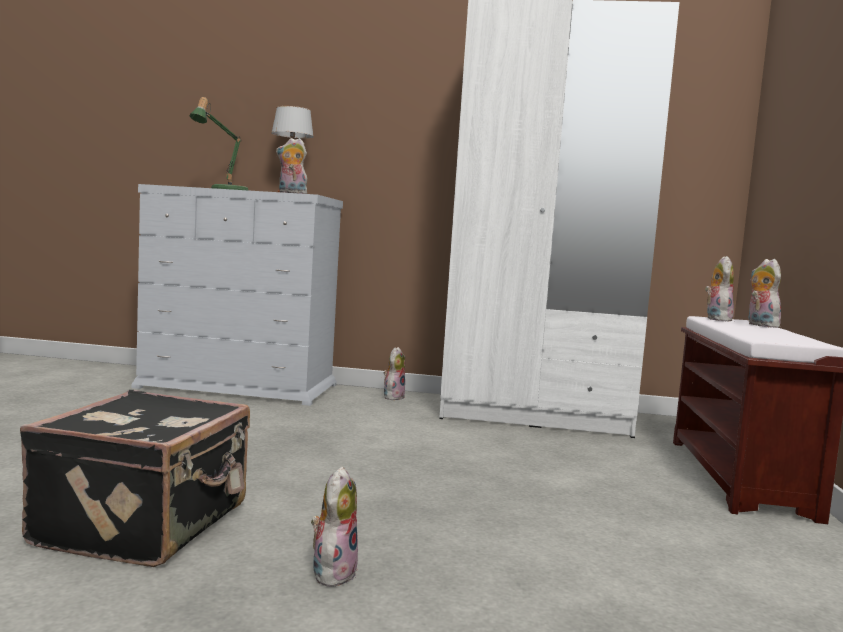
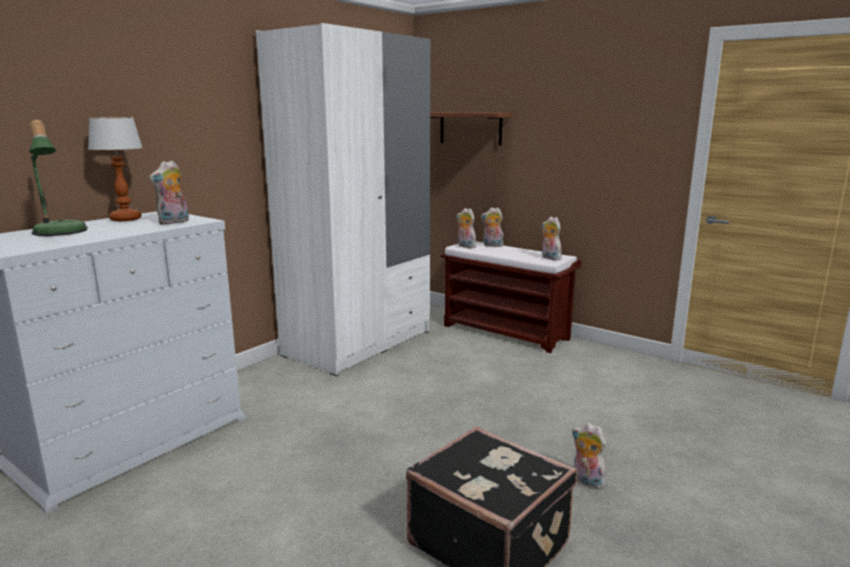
camera: 60 degrees left, 10 degrees up
(393, 397) = (259, 377): plush toy -> plush toy (549, 258)
(790, 139) = (470, 128): none -> shelf

